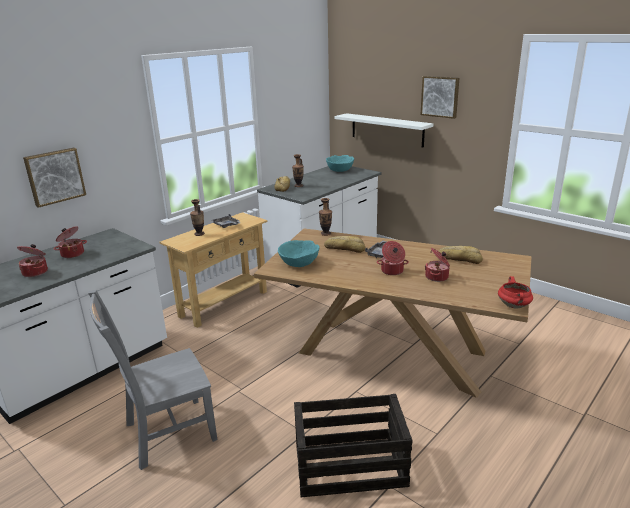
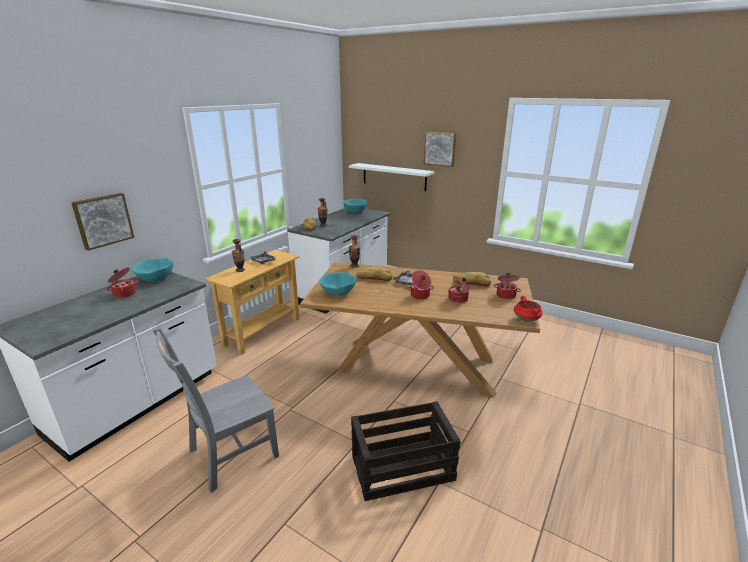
camera: 10 degrees left, 0 degrees up
(36, 272) = (91, 313): cooking pot -> cooking pot (506, 295)
(106, 239) = (156, 278): none -> turquoise bowl

